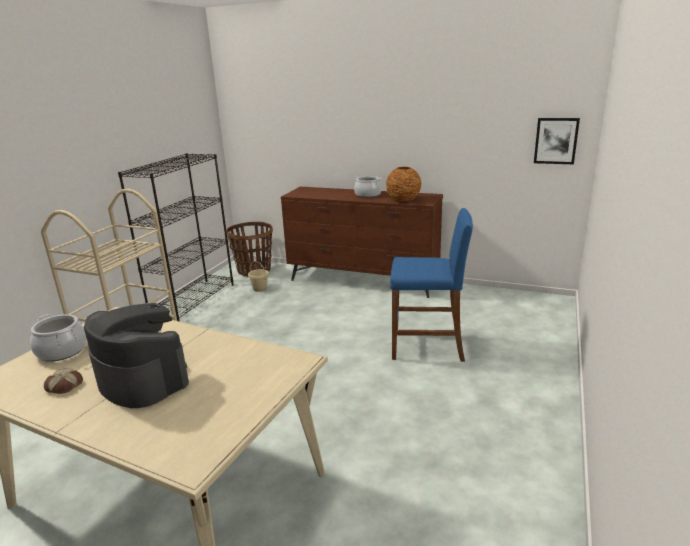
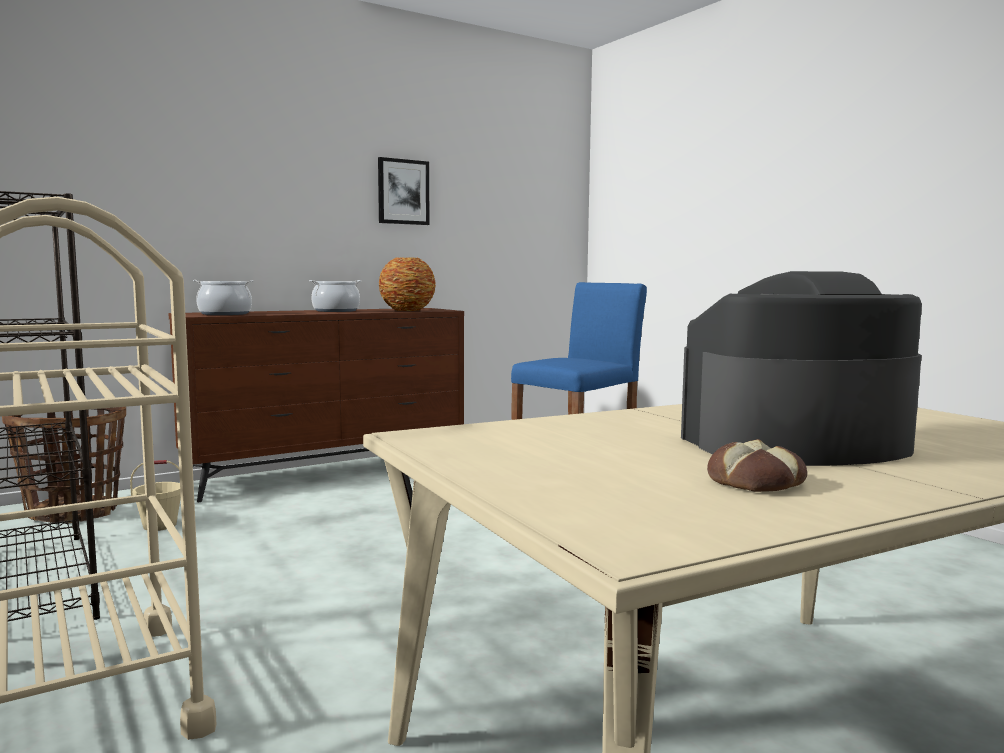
camera: 55 degrees left, 15 degrees down
(62, 351) = (548, 473): cooking pot -> cooking pot (225, 314)
(556, 140) = (551, 230): picture -> picture (403, 192)

